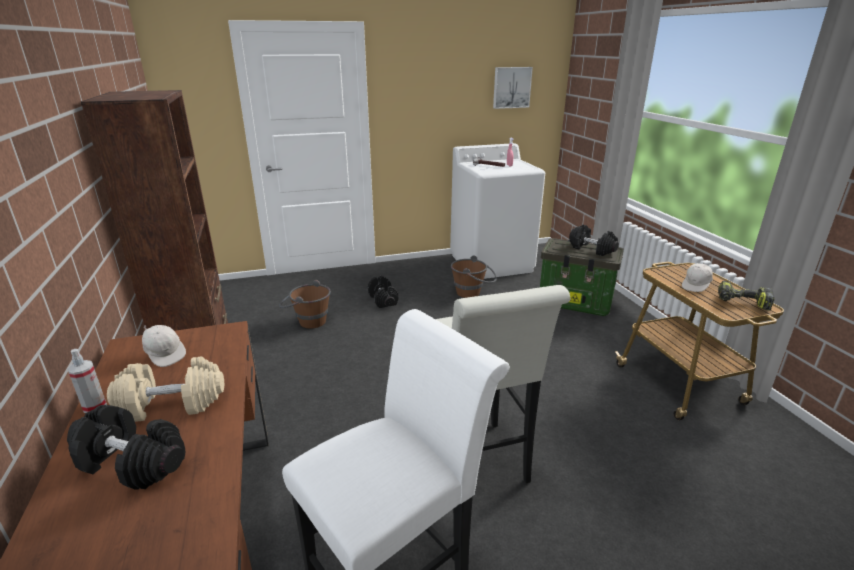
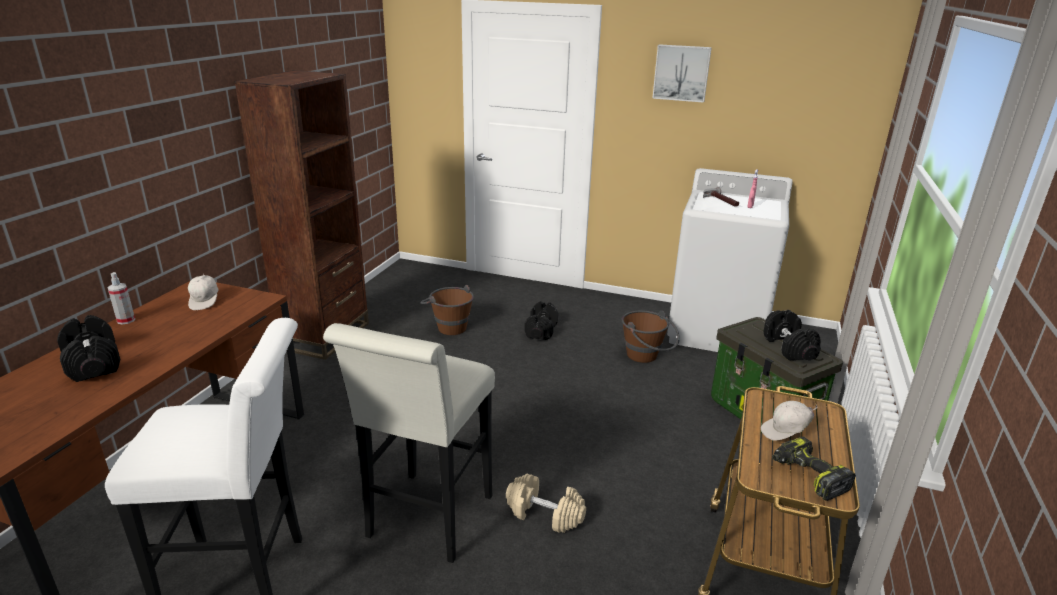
camera: 35 degrees right, 0 degrees up
(171, 404) = (159, 337): beige dumbbell -> beige dumbbell (544, 514)
(511, 87) = (796, 101): picture -> picture (681, 73)

